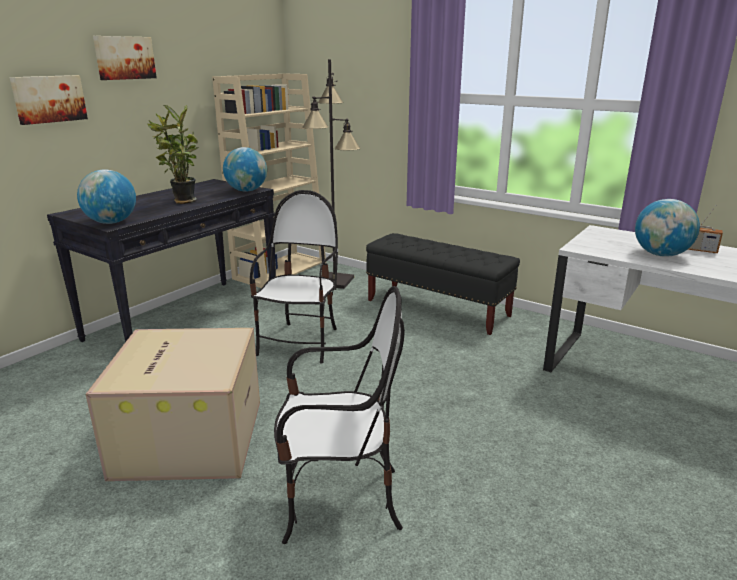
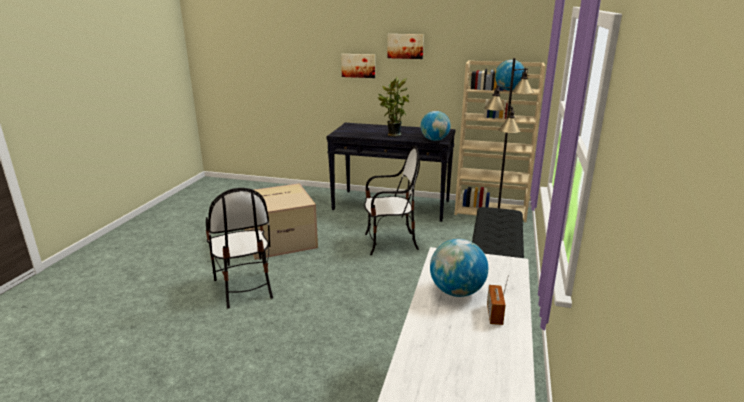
camera: 70 degrees right, 0 degrees up
(111, 222) = (341, 133): globe -> globe (508, 90)

